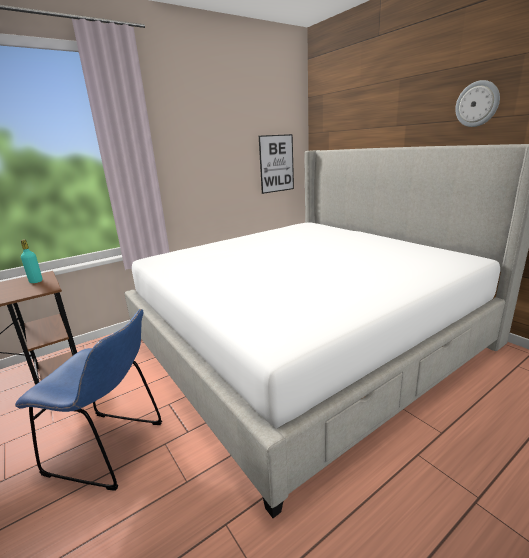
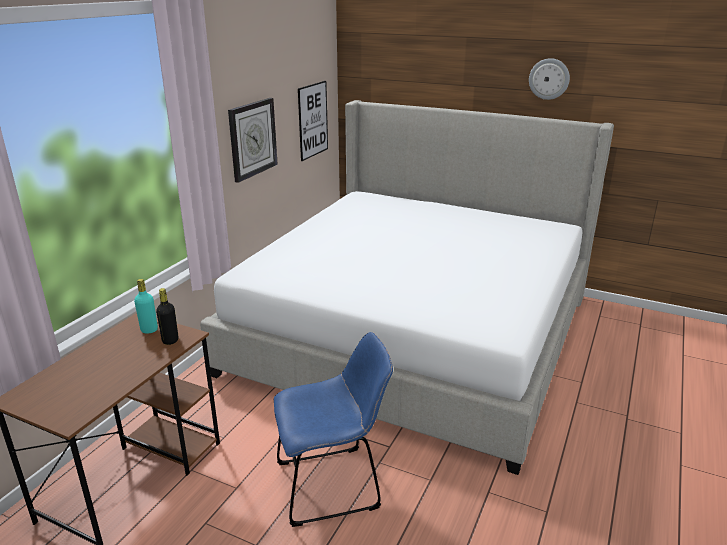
camera: 30 degrees left, 5 degrees up
(32, 290) = (170, 340): none -> black bottle
(204, 167) = (252, 138): none -> wall clock

